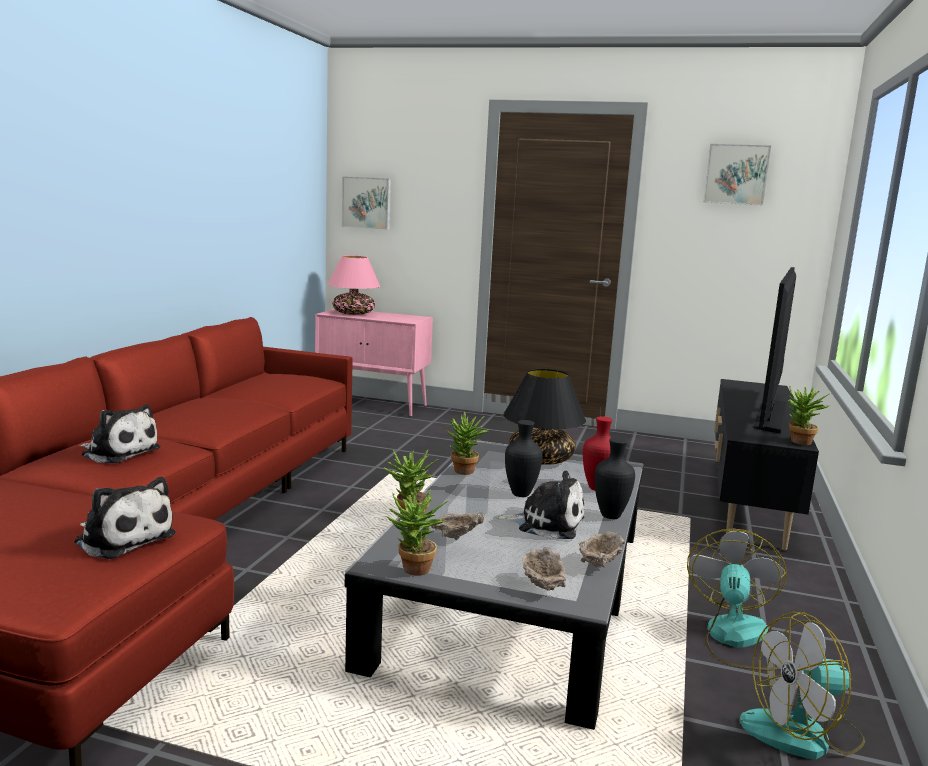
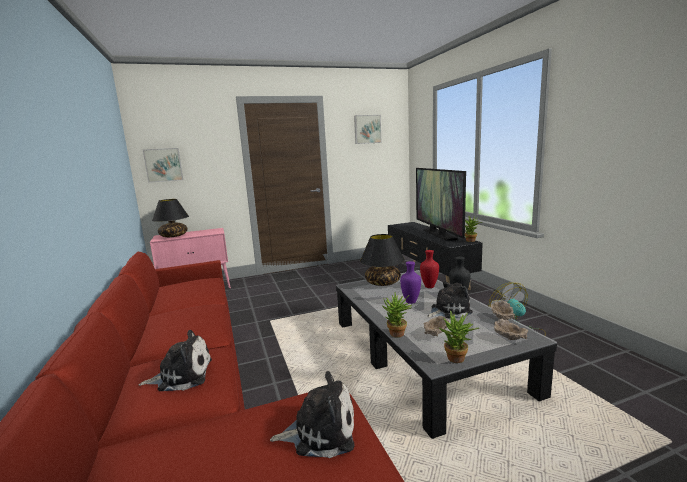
camera: 35 degrees left, 0 degrees up
(353, 313) = (174, 236): pink table lamp -> black table lamp
(464, 472) = (368, 302): potted plant -> none
(521, 494) = (410, 301): black vase -> purple vase
(802, 733) = (589, 356): fan -> none

